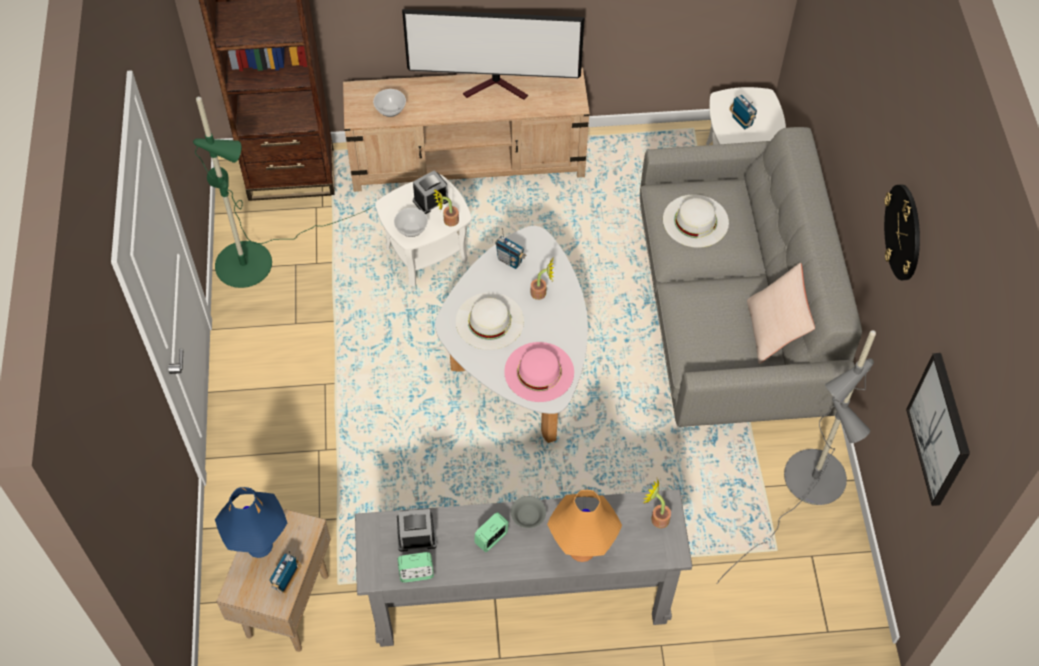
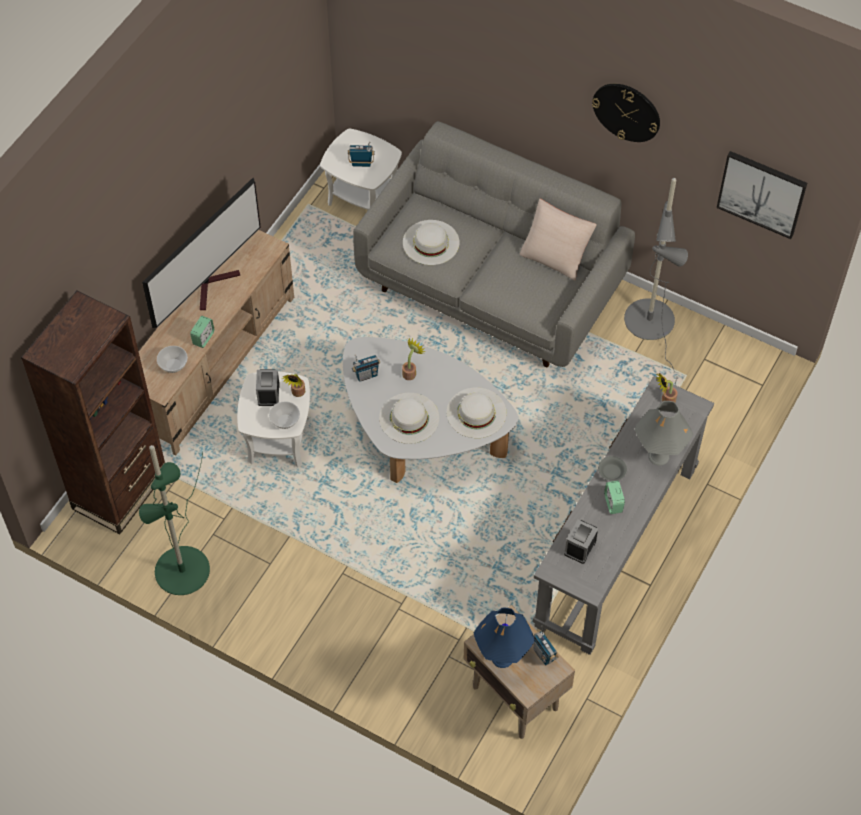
camera: 55 degrees left, 0 degrees up
(416, 573) = (608, 562): alarm clock -> alarm clock (203, 338)
(539, 372) = (476, 413): pink hat -> white hat
(581, 549) = (658, 456): orange table lamp -> grey table lamp

